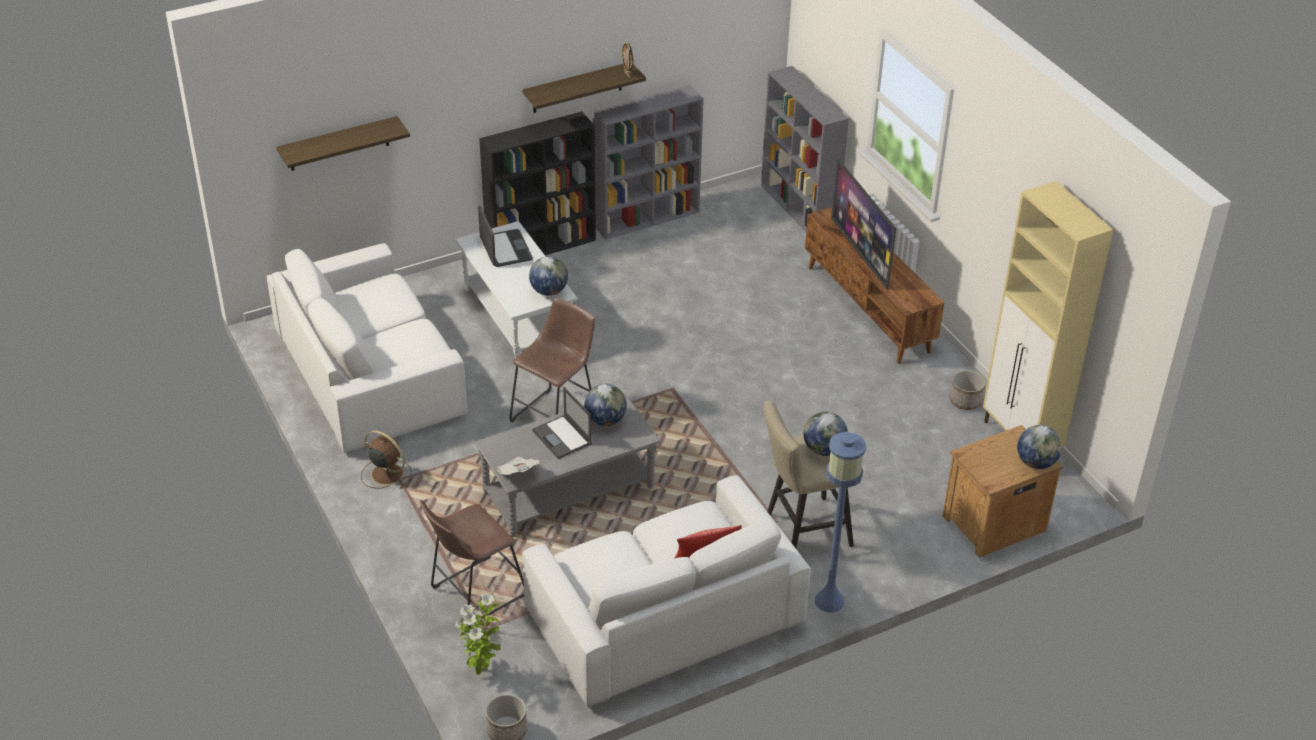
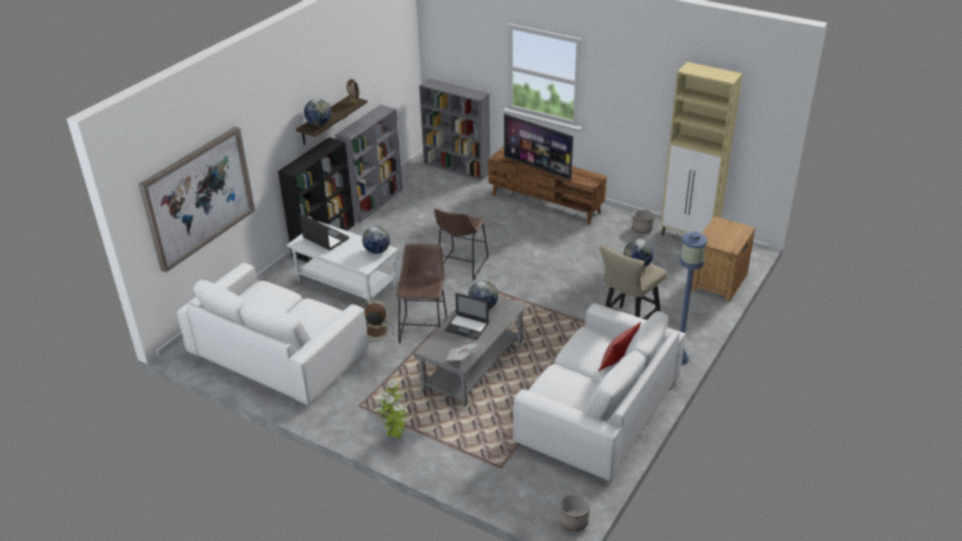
camera: 30 degrees left, 5 degrees down
(339, 144) = (198, 197): shelf -> picture
(386, 473) = (346, 406): brown fan -> brown fan (375, 331)
(473, 594) = (473, 450): brown stool -> brown stool (461, 266)
(481, 668) = (521, 492): potted plant -> potted plant (395, 436)
(1036, 462) = (741, 231): globe -> globe (319, 124)

